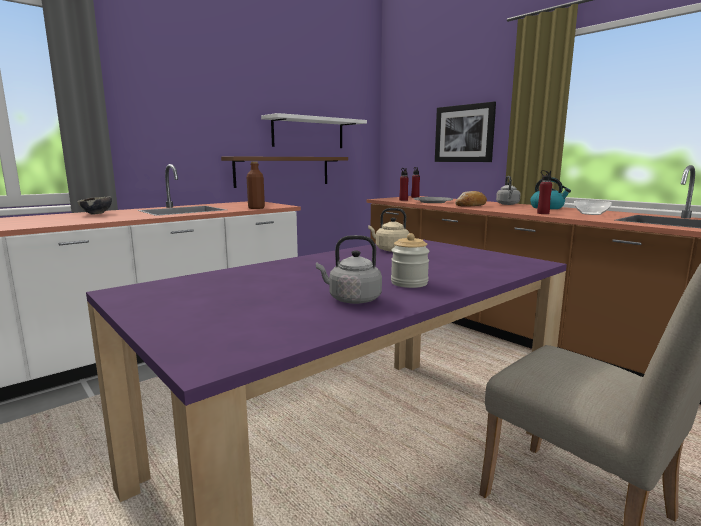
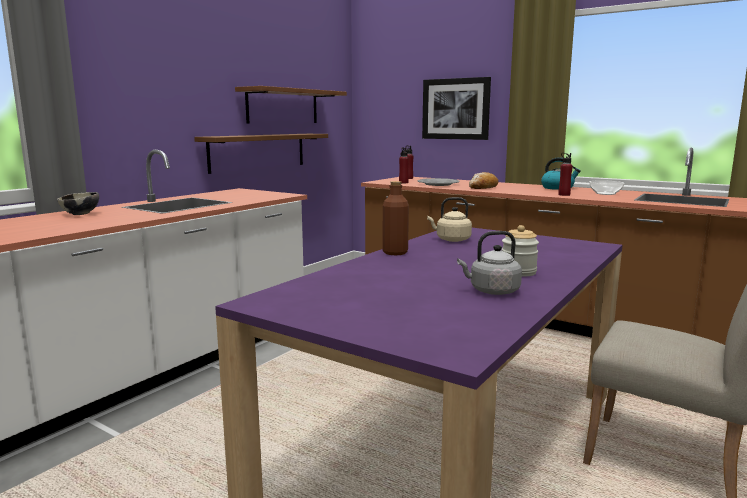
camera: 15 degrees left, 0 degrees up
(256, 208) = (262, 199): brown bottle -> brown bottle (395, 252)
(308, 133) = (283, 106): white shelf -> brown shelf
(507, 204) = (515, 185): grey kettle -> none

